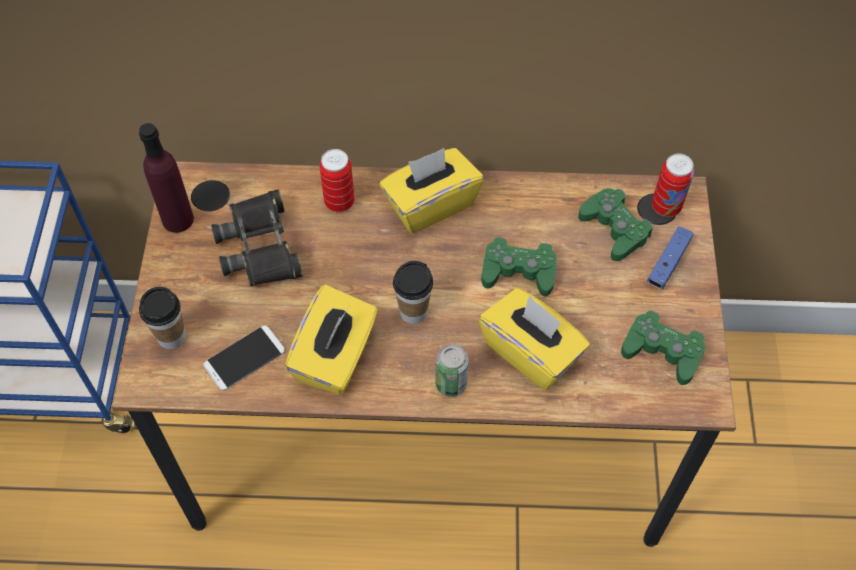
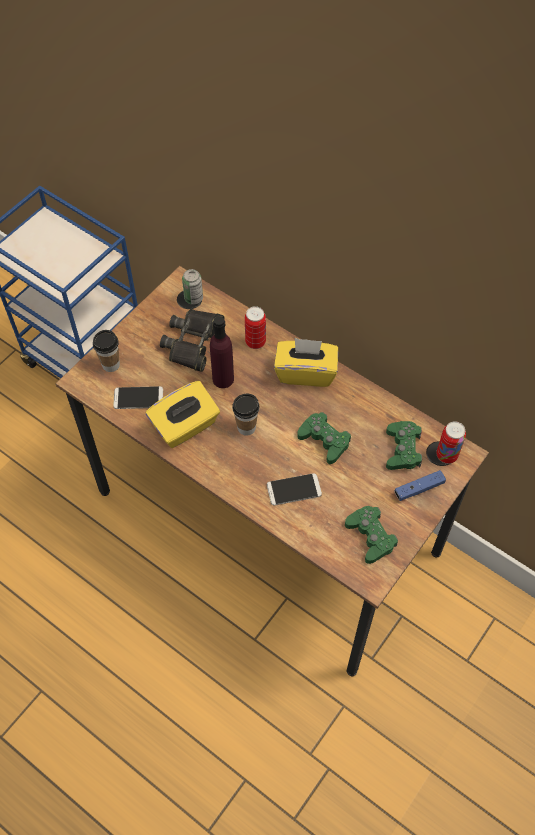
camera: 35 degrees right, 0 degrees up
(178, 219) = (162, 302): purple bottle -> purple bottle (223, 379)
(451, 384) = (235, 479): can -> can (193, 298)
(531, 352) = (294, 489): yellow tissue box -> phone

